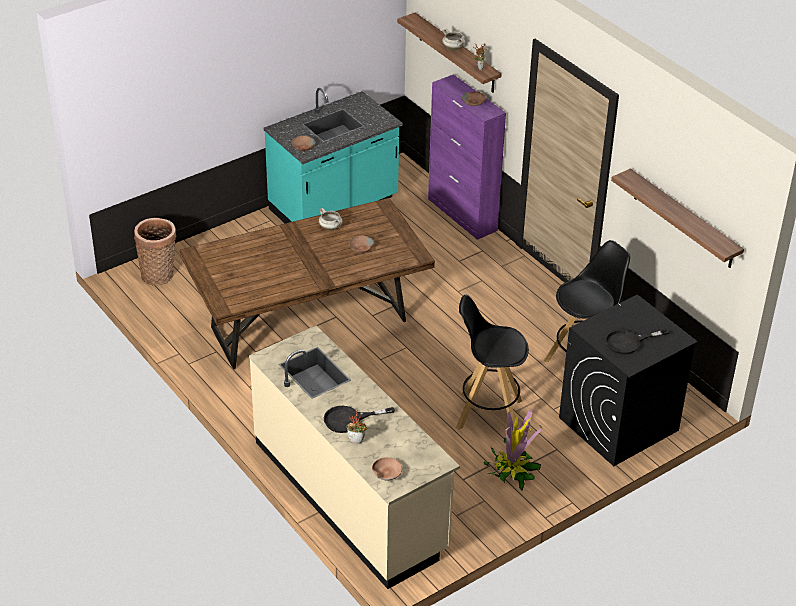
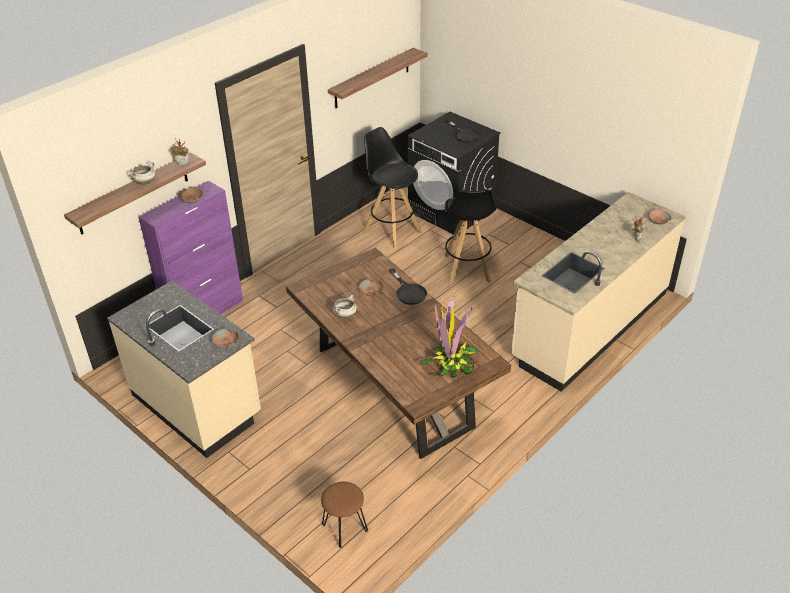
camera: 100 degrees left, 0 degrees up
(159, 274) = (344, 528): basket -> brown stool
(334, 206) = (197, 405): turquoise counter -> beige counter
(349, 420) = (616, 245): black frying pan -> black frying pan (408, 292)
(511, 469) = (520, 252): potted plant -> potted plant (451, 363)

